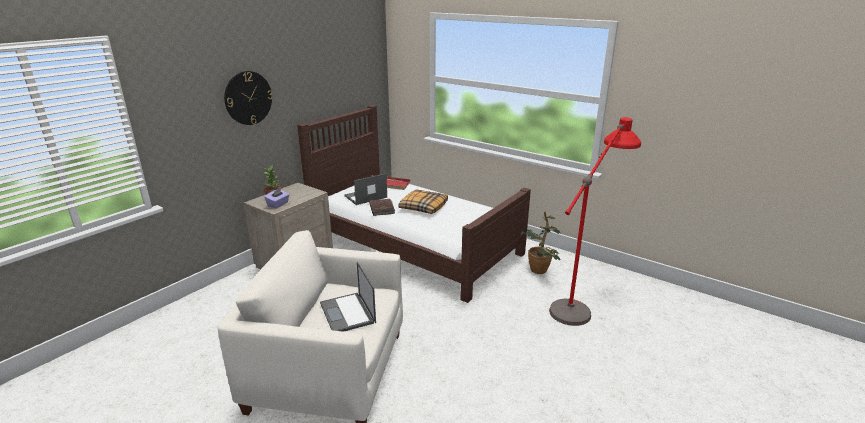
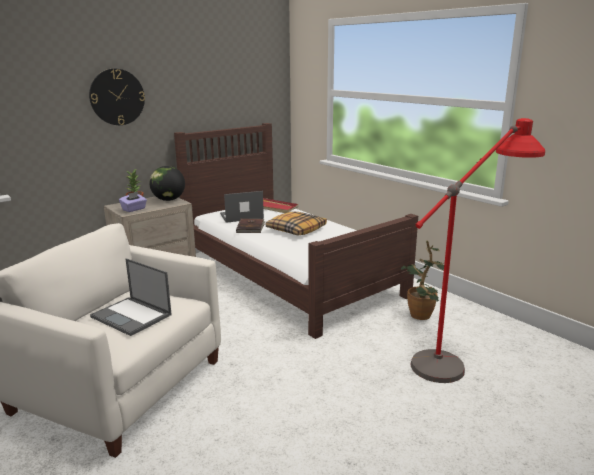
camera: 15 degrees right, 5 degrees down
(303, 190) = (169, 200): none -> globe
(348, 313) = (132, 316): laptop -> laptop turned 45 degrees counterclockwise

